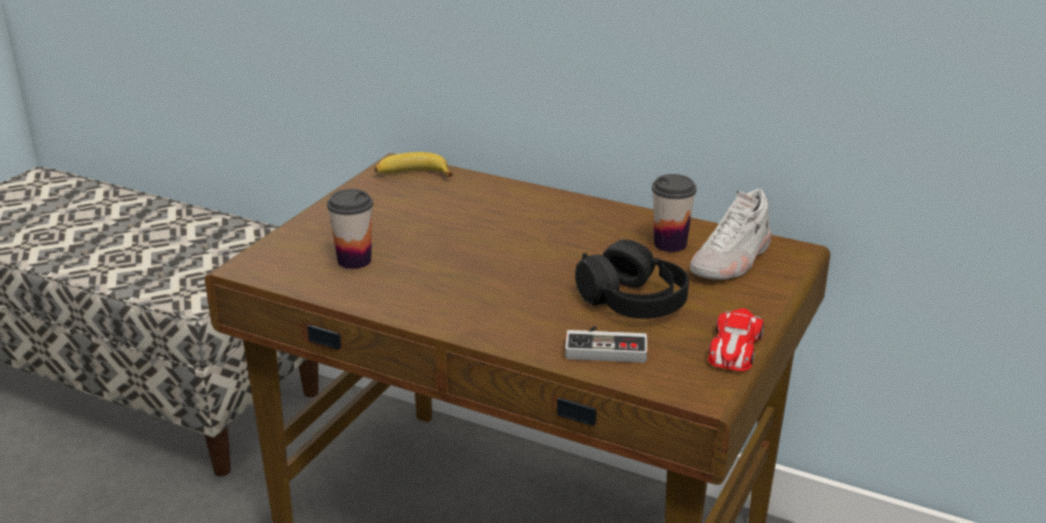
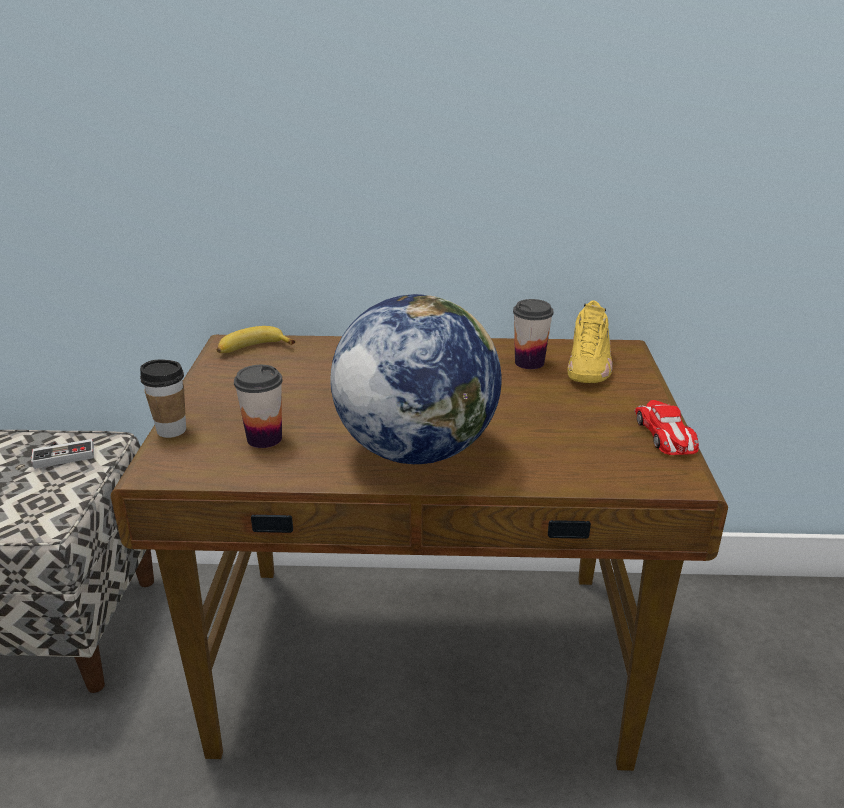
camera: 25 degrees left, 0 degrees up
(285, 235) = (171, 430): none -> cup
(475, 302) = (415, 450): none -> globe
(606, 346) = (567, 461): game controller -> game controller (64, 454)
(633, 301) = (548, 416): black headphones -> none
(732, 260) = (589, 365): white shoe -> yellow shoe

